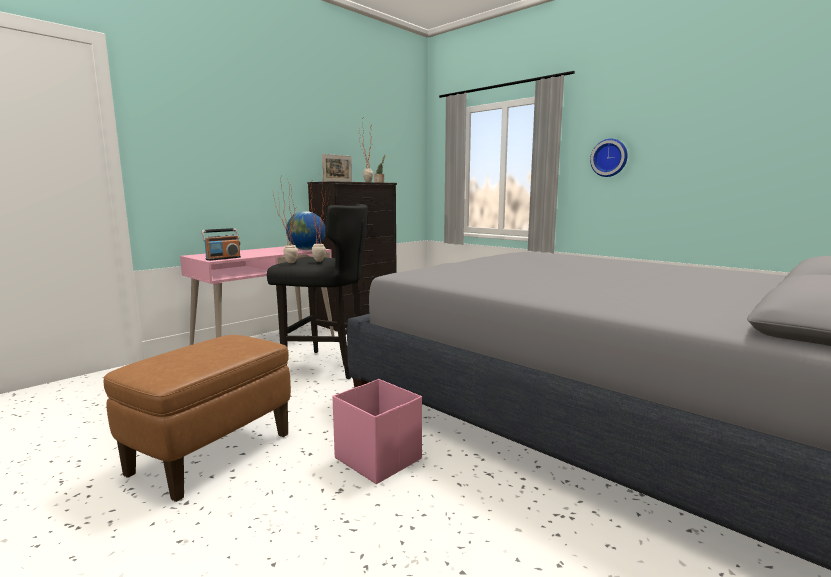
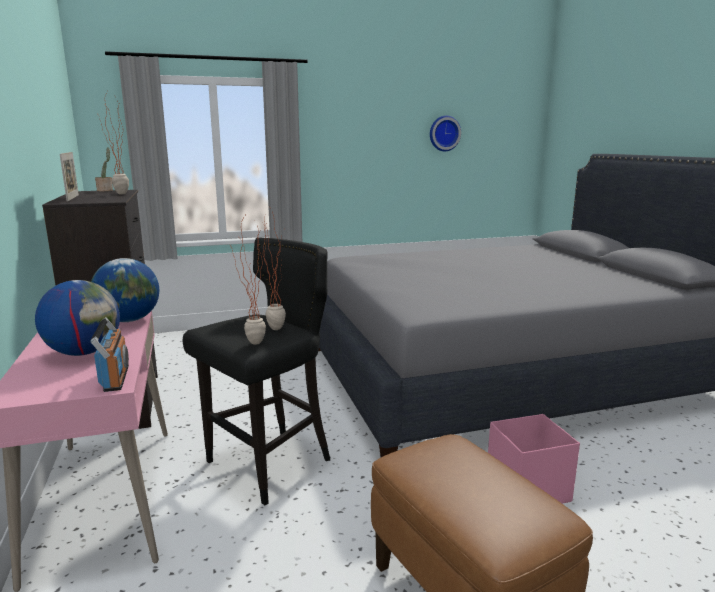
camera: 60 degrees left, 5 degrees up
(253, 252) = (84, 352): none -> globe
(609, 158) = (342, 152): wall clock -> wall clock (444, 133)

